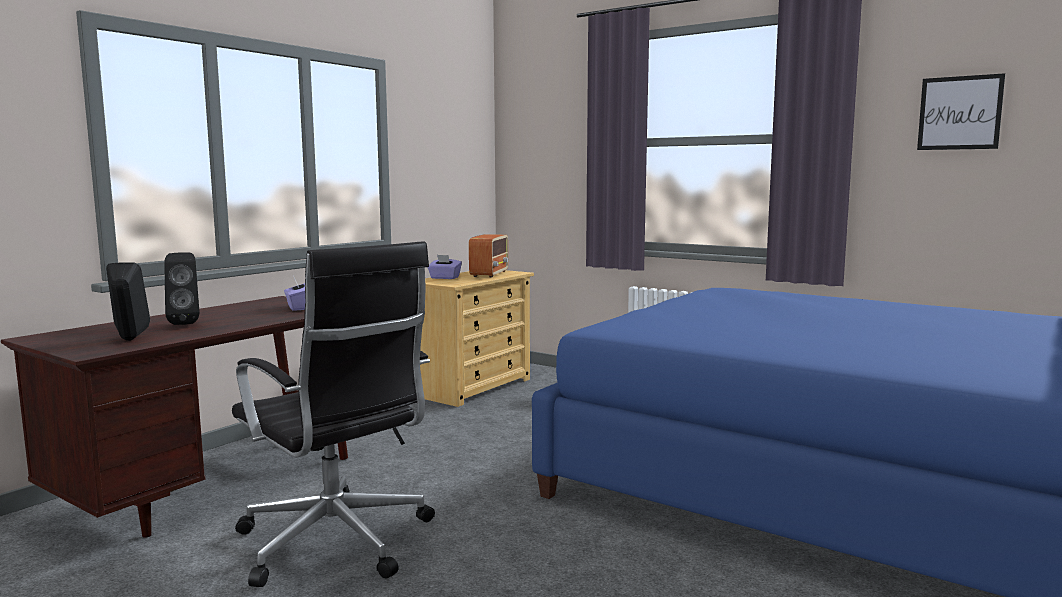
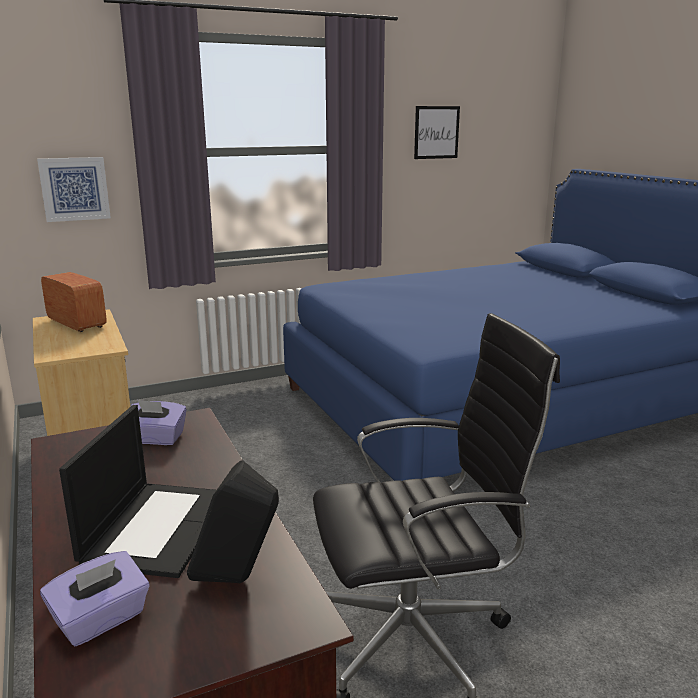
camera: 60 degrees left, 10 degrees up
(185, 323) = (157, 526): black speaker -> laptop
(444, 278) = (57, 343): purple tissue box -> purple tissue box (101, 620)
(552, 173) = (74, 189): none -> picture

